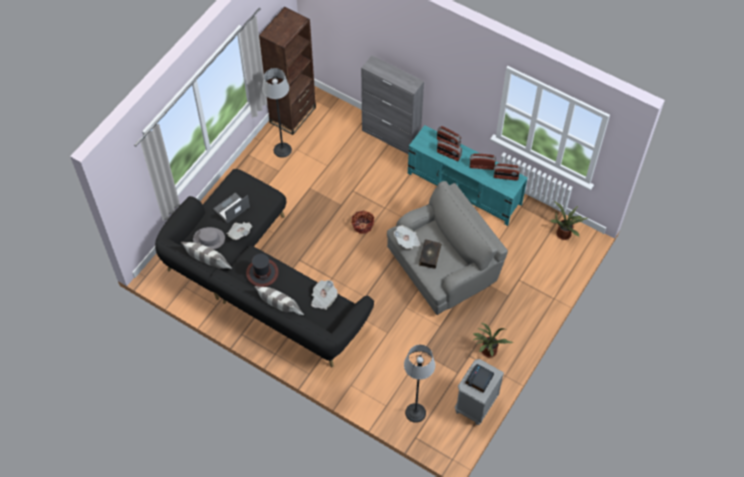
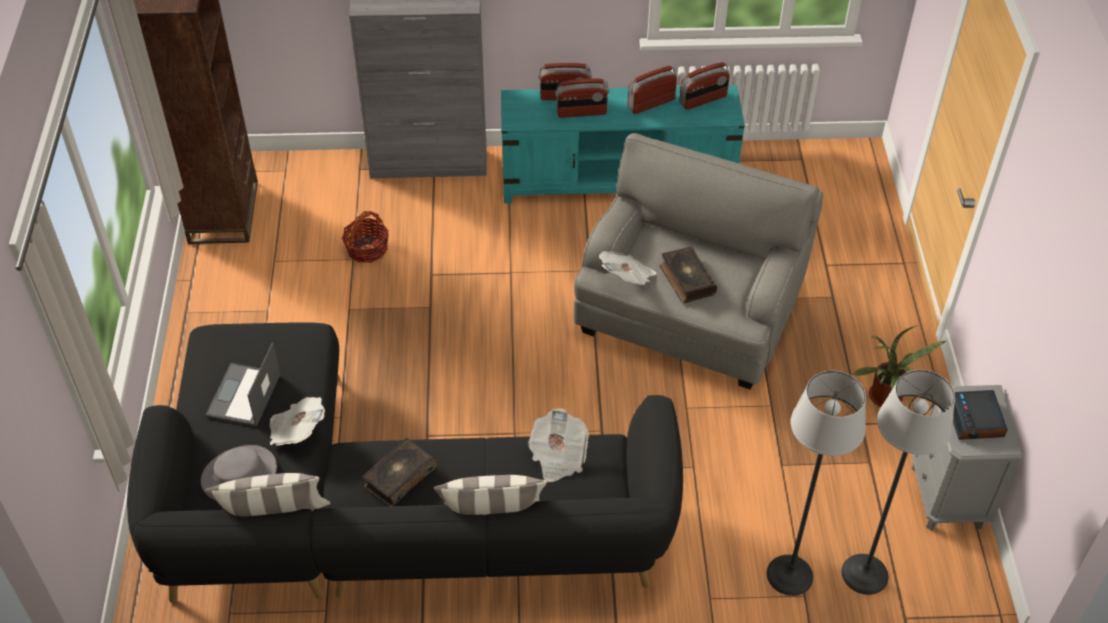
camera: 35 degrees left, 10 degrees down
(262, 273) = (399, 477): hat -> book
(282, 149) = (247, 274): floor lamp -> floor lamp (789, 574)
(362, 225) = (496, 319): basket -> basket (367, 249)
(565, 233) = (828, 164): potted plant -> none

